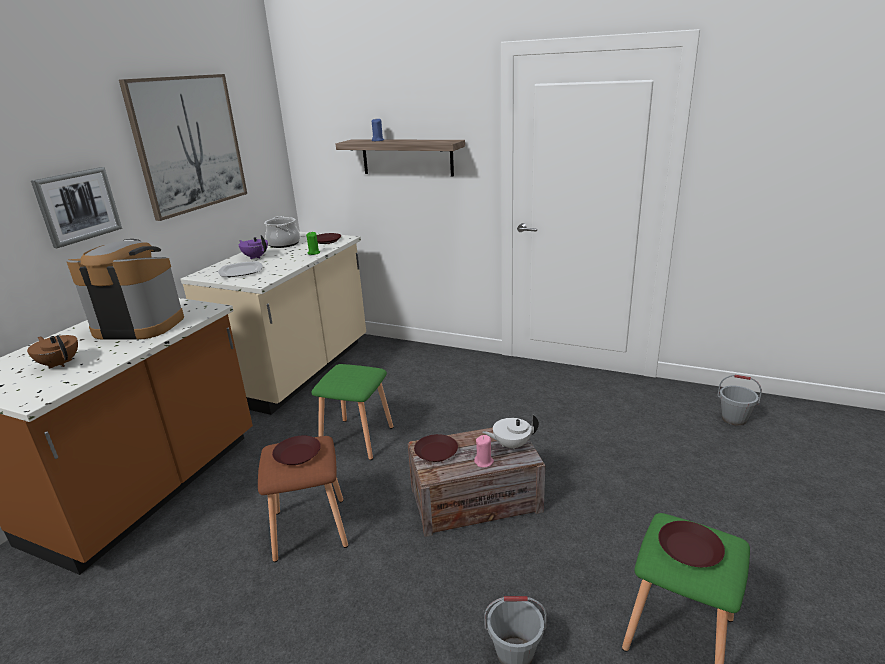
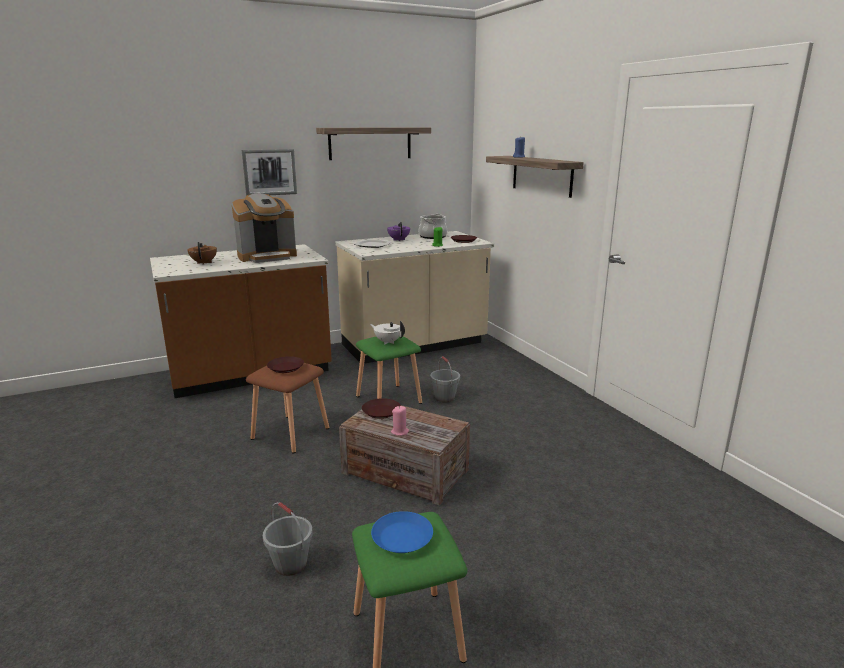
camera: 40 degrees right, 5 degrees down
(139, 325) = (267, 257): coffee machine -> coffee machine turned 105 degrees clockwise
(189, 144) = (370, 143): picture -> shelf
(511, 445) = (436, 431): white teapot -> white teapot (388, 342)
(689, 549) = (401, 537): brown plate -> blue plate
(734, 419) = (756, 544): grey bucket -> grey bucket (445, 398)

